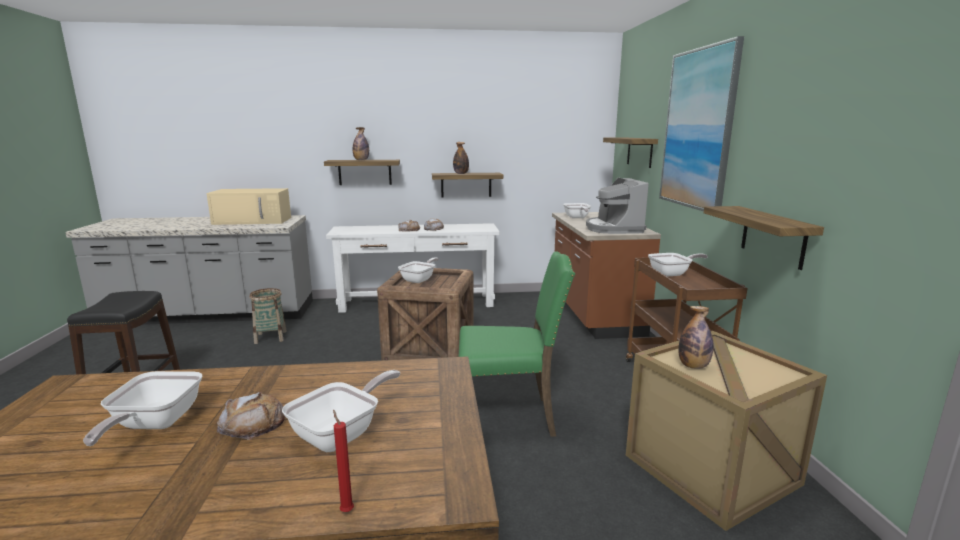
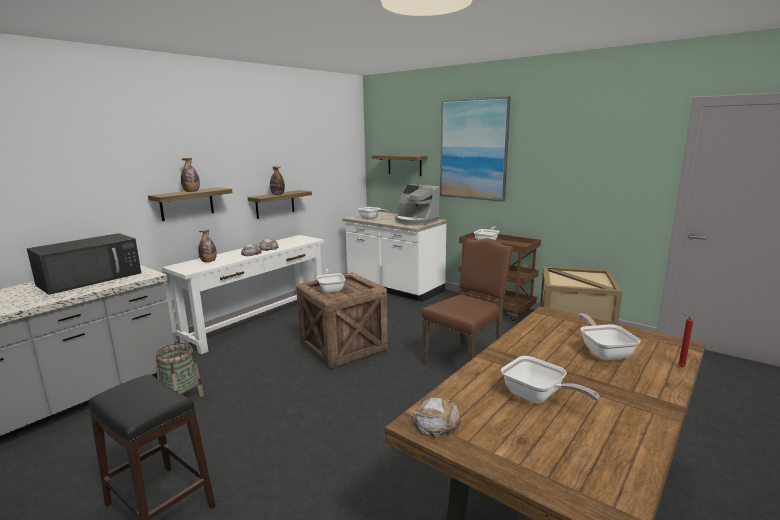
camera: 45 degrees left, 0 degrees up
(253, 422) = (567, 369): bread -> bread (437, 422)
(254, 221) = (91, 278): beige microwave -> black microwave
(509, 416) = (466, 359): green chair -> brown chair
(594, 314) = (394, 288): brown counter -> white counter
(693, 366) = (571, 283): bottle -> bottle (208, 261)
(773, 236) = (552, 208): shelf -> none

